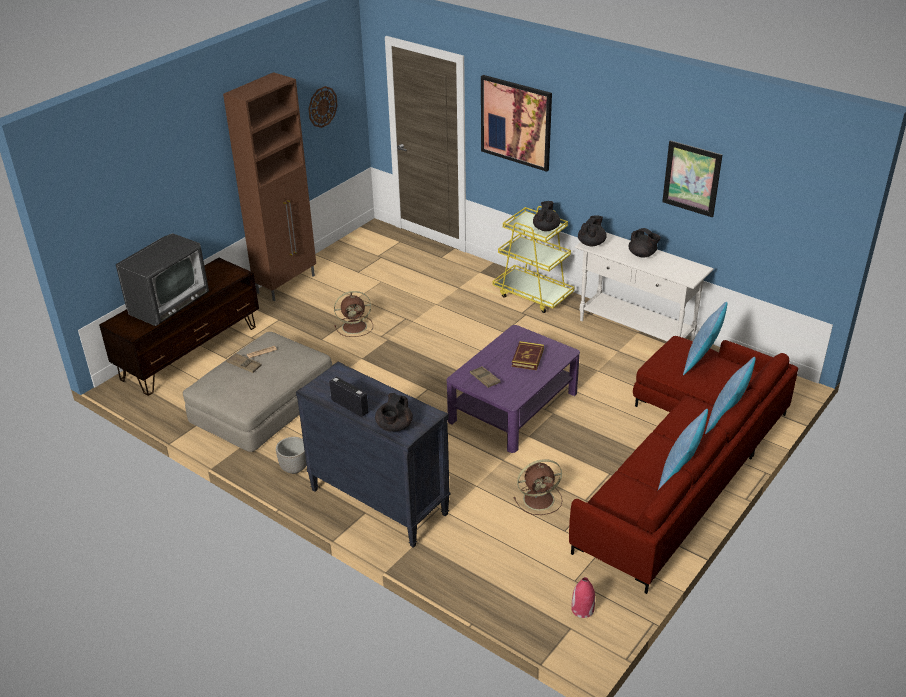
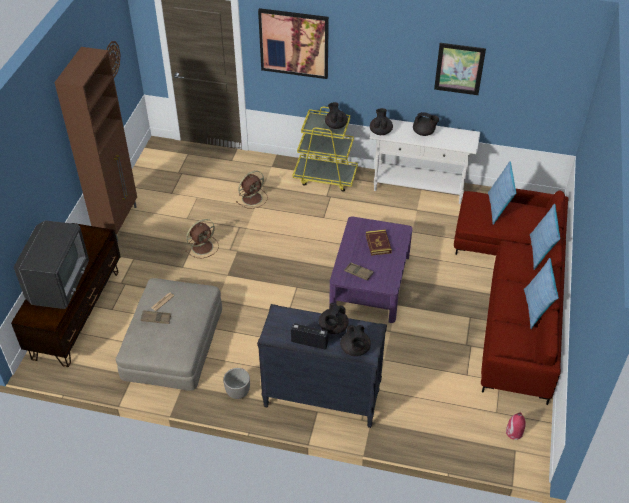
camera: 25 degrees left, 10 degrees up
(386, 400) = (333, 328): none -> black teapot
(540, 499) = (435, 355): brown fan -> brown fan (253, 198)

